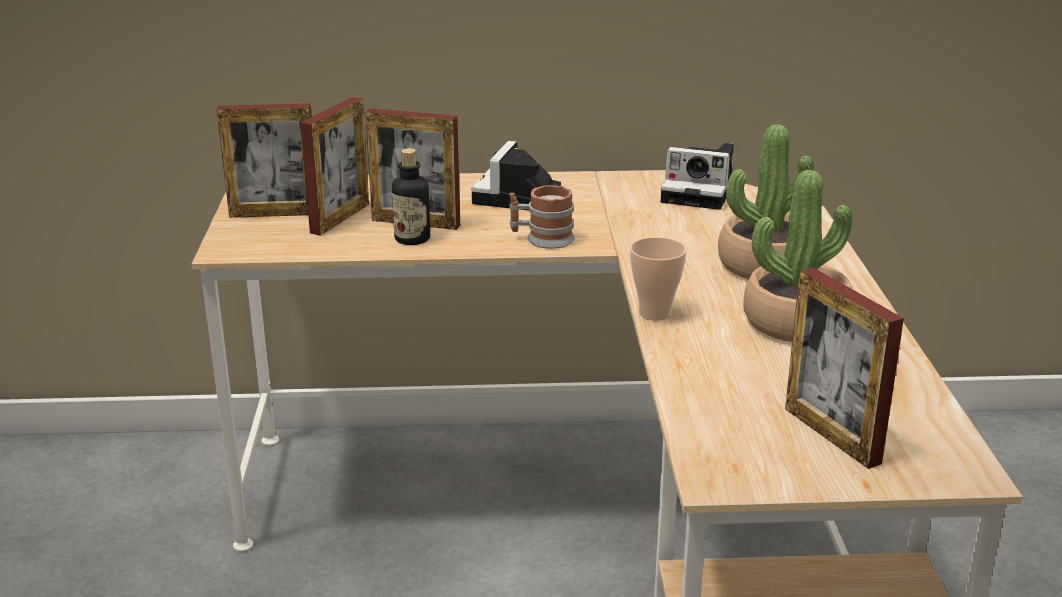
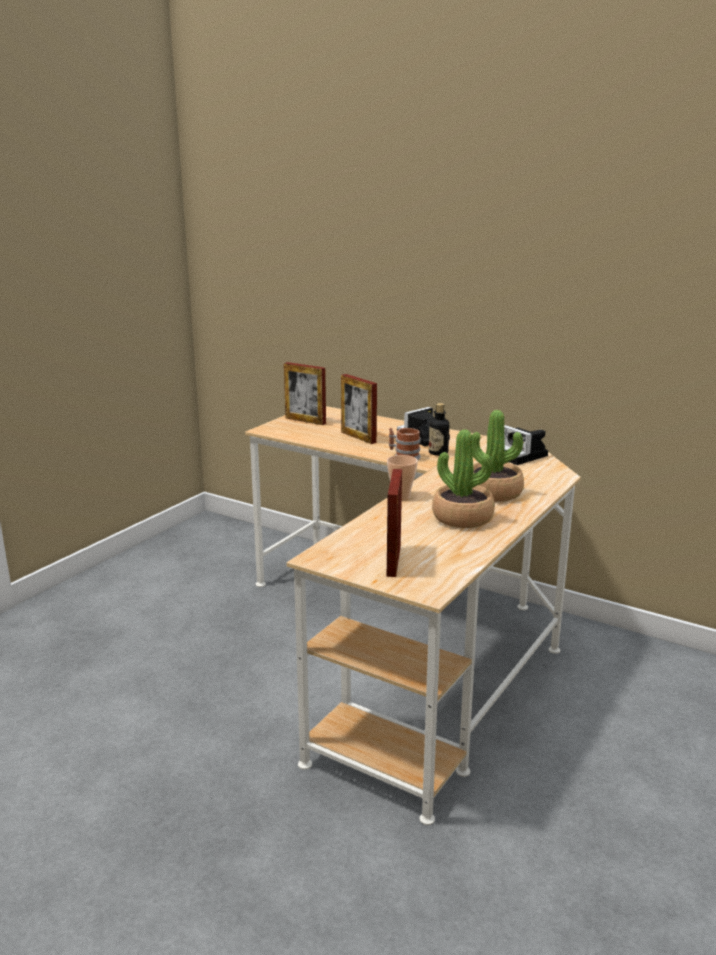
camera: 35 degrees right, 5 degrees down
(340, 218) = (329, 428): picture frame -> none
(412, 239) = (346, 443): bottle -> bottle (438, 453)

